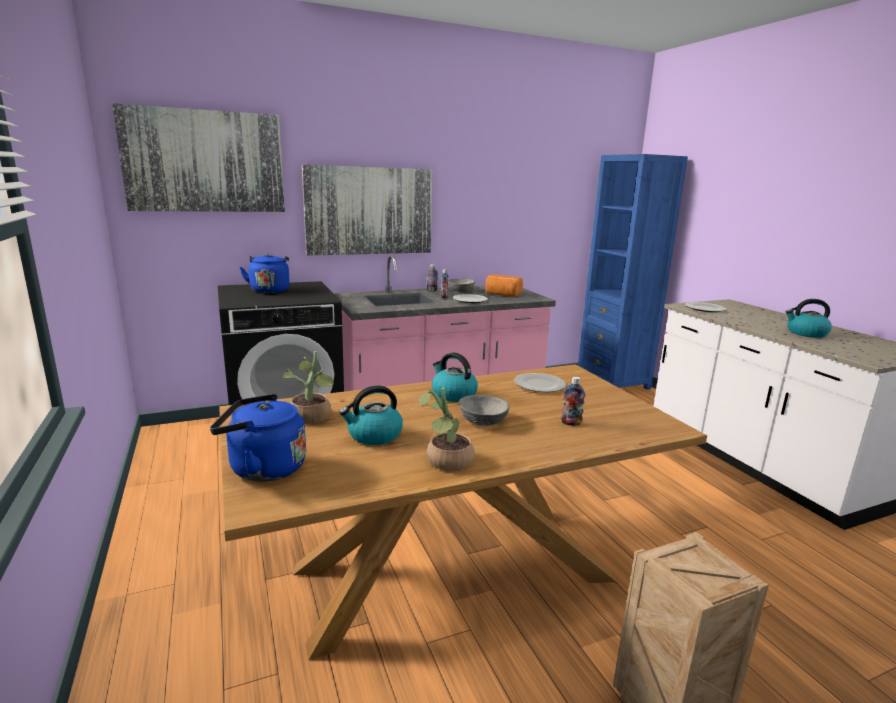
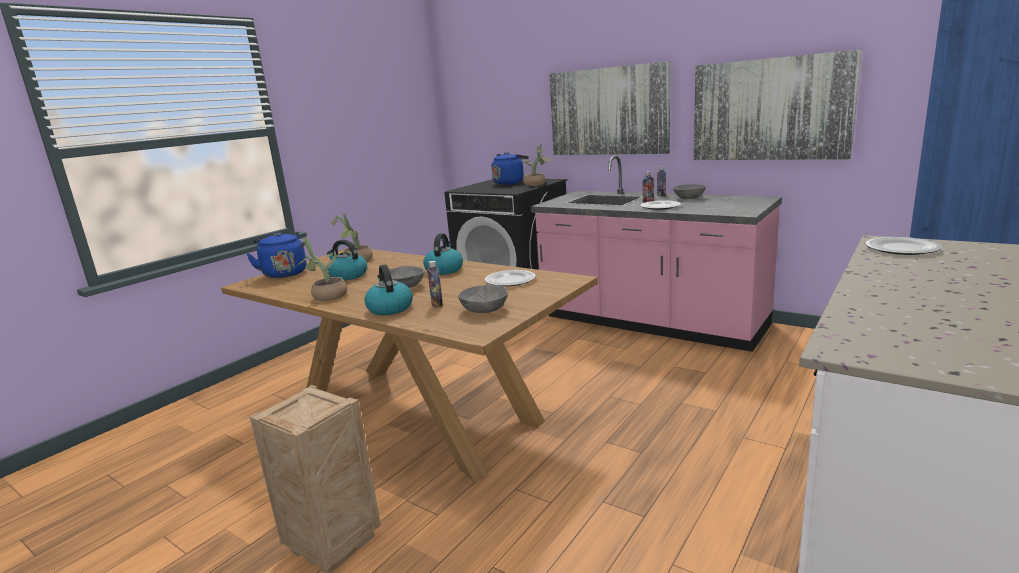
camera: 60 degrees right, 0 degrees up
(205, 161) = (489, 80): picture -> picture (770, 109)
(316, 289) = (537, 184): none -> potted plant
(502, 294) = (716, 205): bread -> none
(611, 412) = (484, 309): none -> grey bowl
(806, 333) = (924, 303): kettle -> kettle (389, 308)

